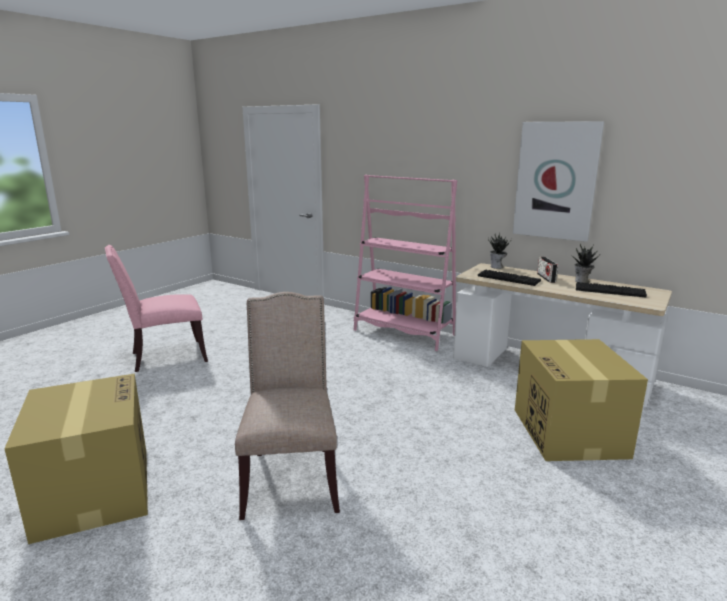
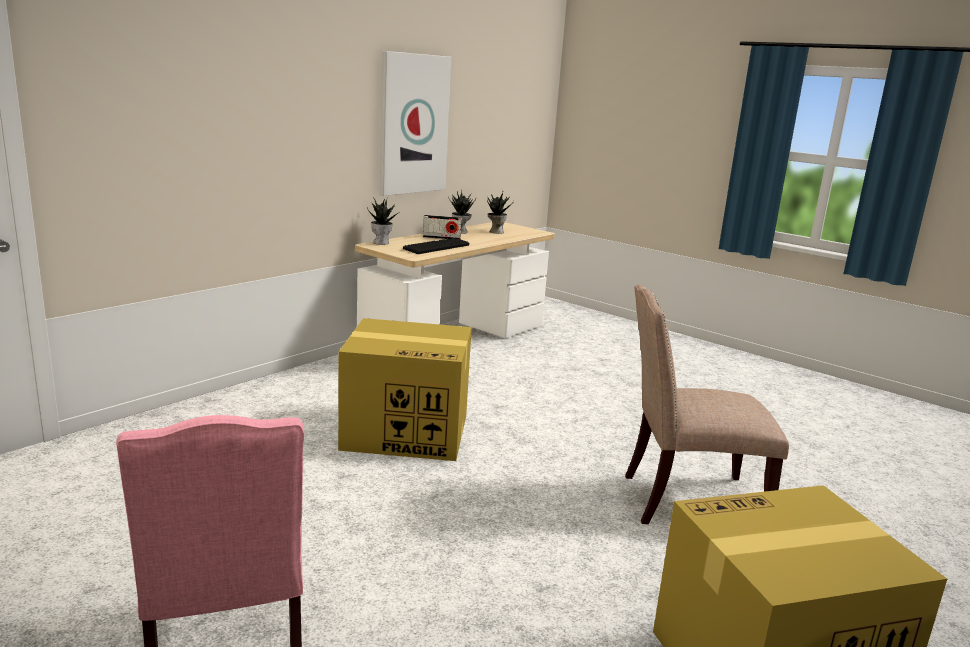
camera: 85 degrees left, 0 degrees up
(404, 333) = (289, 388): pink bookcase -> none
(570, 433) = (583, 360): cardboard box -> cardboard box (407, 432)
(610, 291) = (495, 232): keyboard -> potted plant

